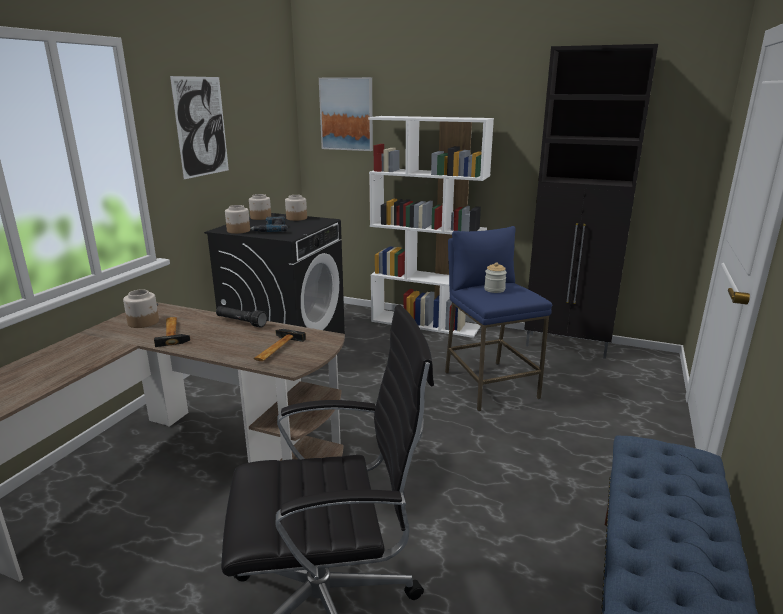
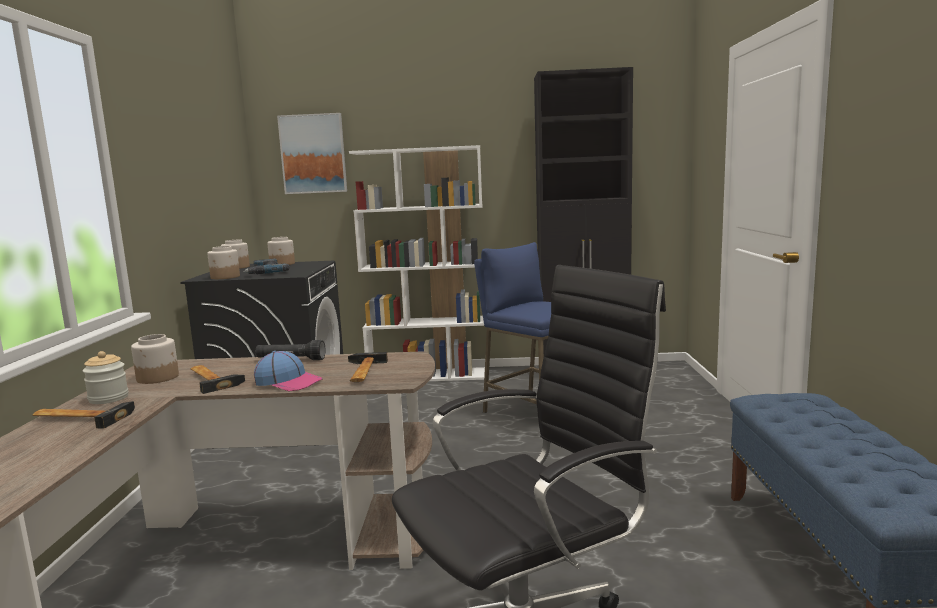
camera: 20 degrees left, 10 degrees down
(69, 353) = (81, 417): none -> hammer
(201, 127) = (169, 156): picture -> none
(217, 348) = (288, 382): none -> cap
(494, 289) = (534, 305): jar -> jar (108, 398)

